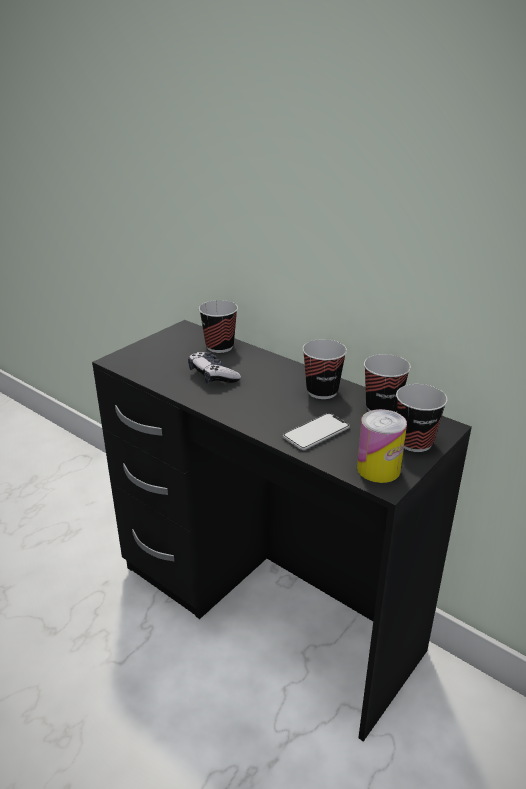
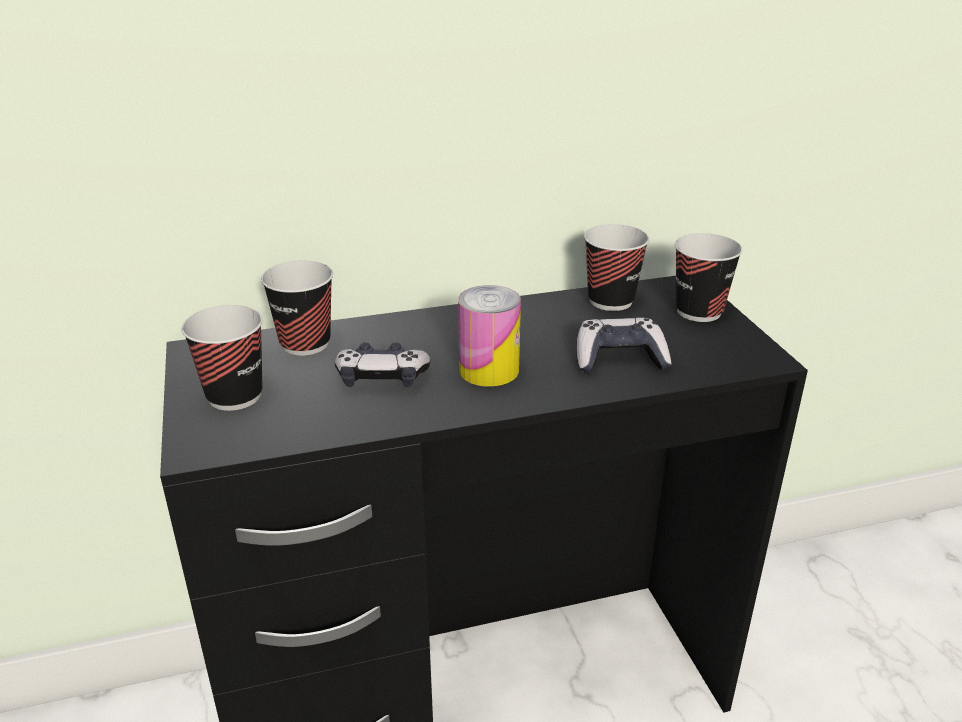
camera: 55 degrees left, 0 degrees up
(316, 432) = (619, 359): phone -> game controller
(322, 391) = (529, 319): cup -> cup (235, 396)
(378, 469) = (733, 351): can -> can (489, 370)

